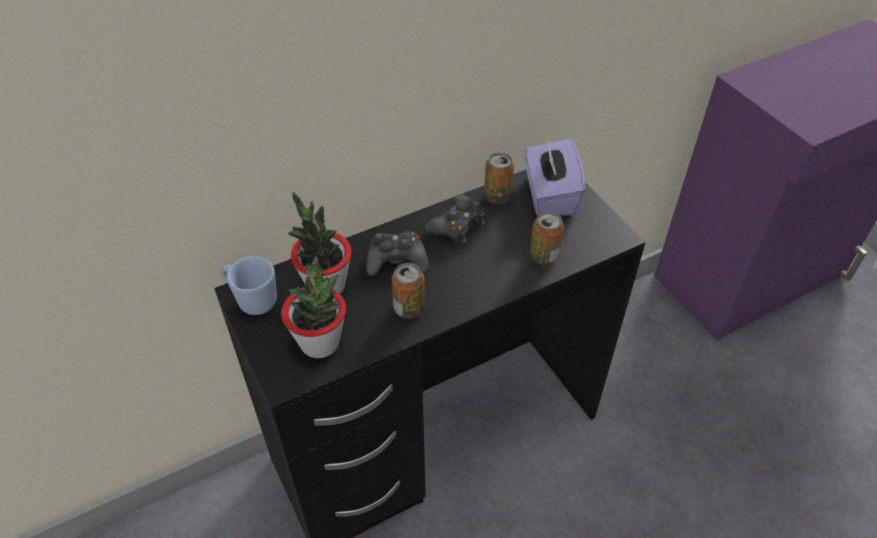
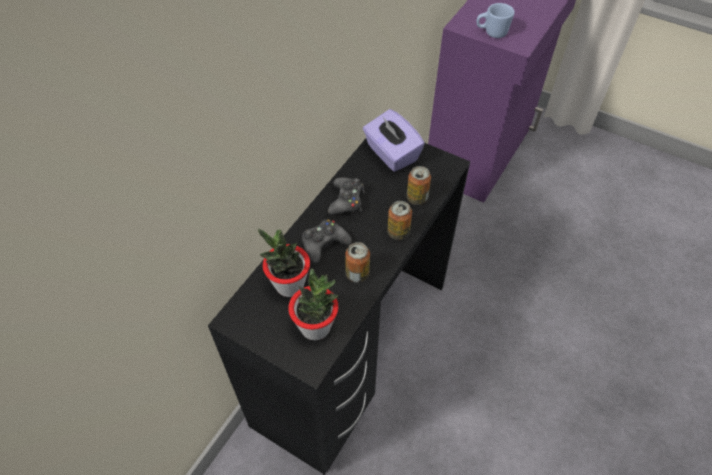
camera: 30 degrees left, 5 degrees up
(252, 300) = (243, 320): blue mug -> blue mug (491, 33)
(497, 196) = (358, 169): can -> can (398, 232)

